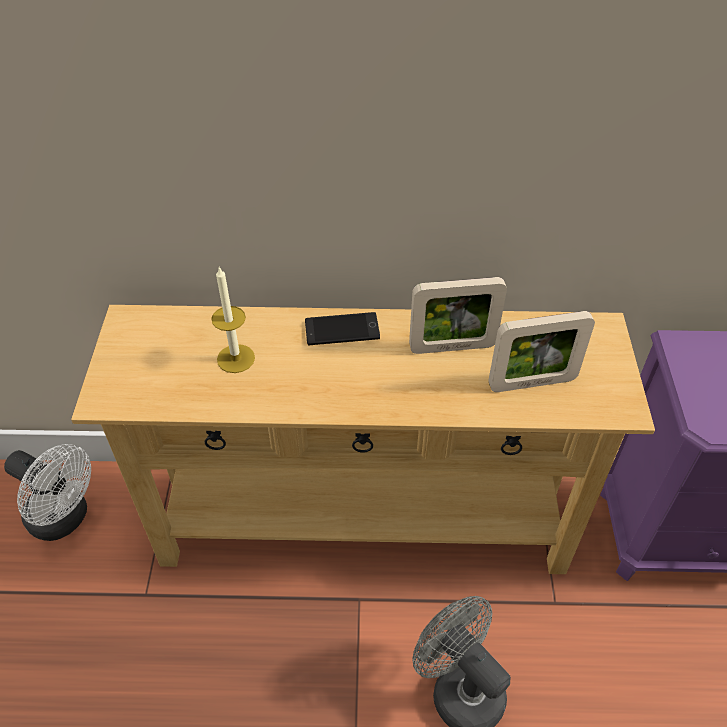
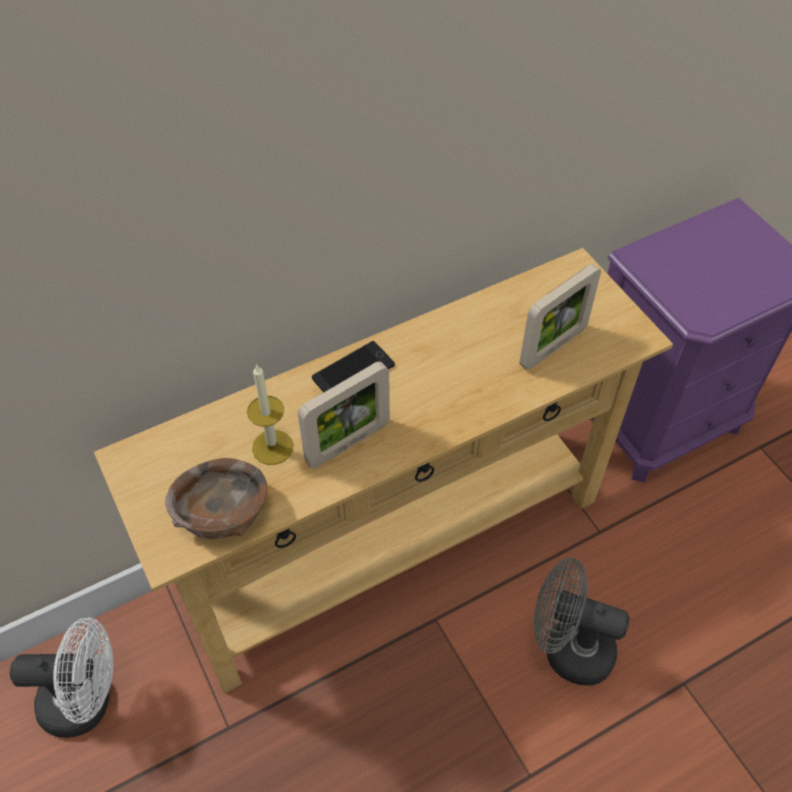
camera: 30 degrees left, 5 degrees up
(161, 390) = (223, 514): none -> brown bowl
(452, 347) = (464, 344): picture frame -> picture frame (348, 443)

